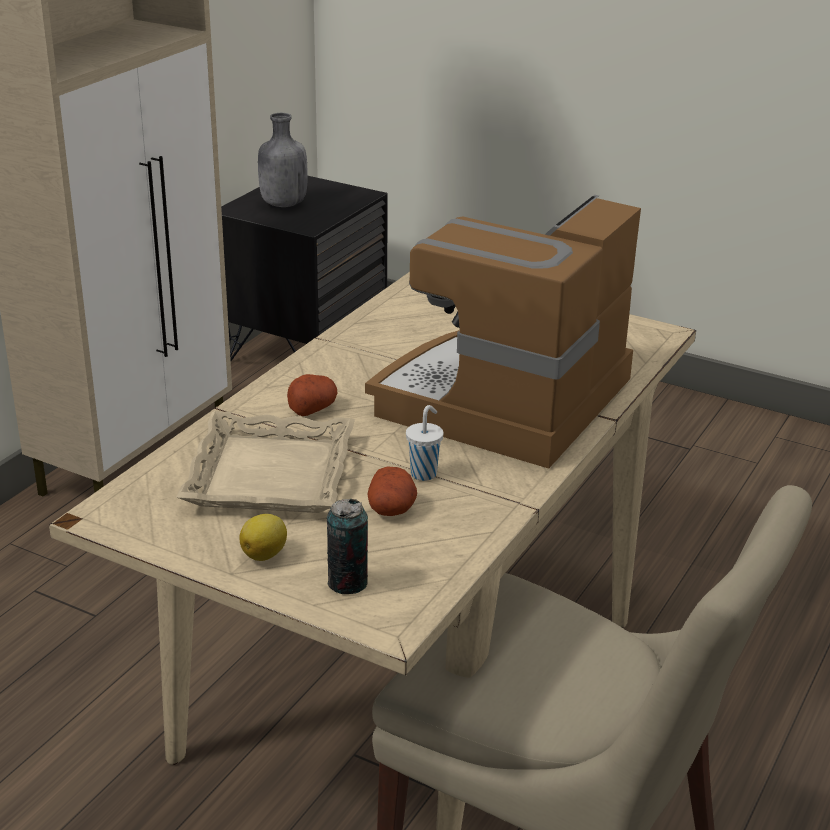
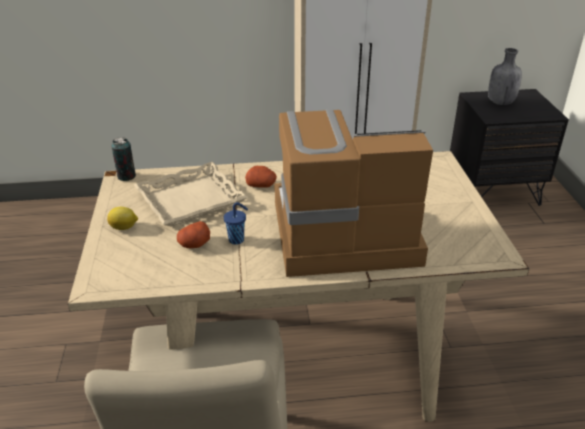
camera: 55 degrees right, 5 degrees up
(347, 583) = (119, 259): can -> can (126, 176)
(424, 473) = (237, 240): white cup -> blue cup

